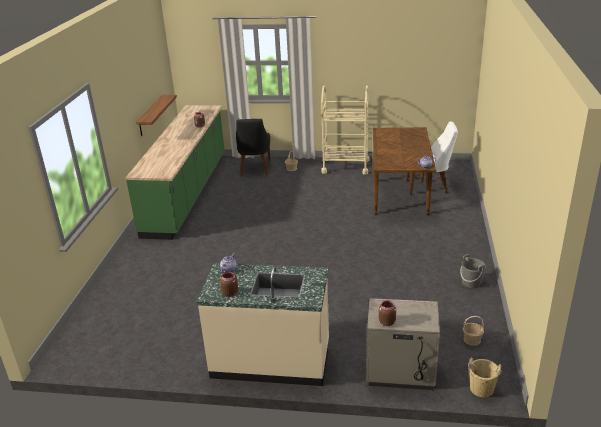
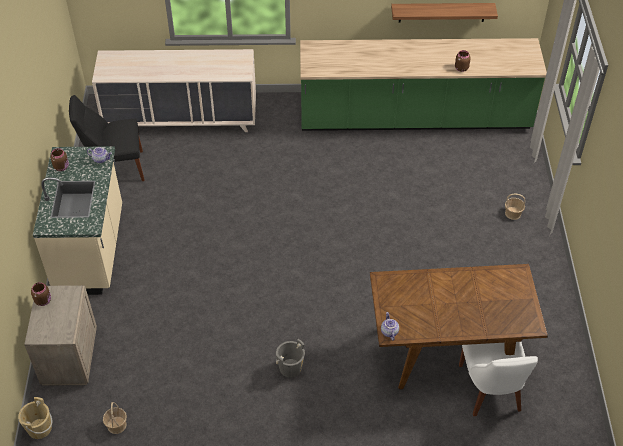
camera: 80 degrees right, 20 degrees up
(118, 303) = (181, 119): none -> beige dresser
(255, 169) = (502, 172): black chair -> black chair (115, 168)
(345, 166) = (538, 278): beige cart -> none
(471, 282) = (228, 432): grey bucket -> grey bucket (290, 367)

